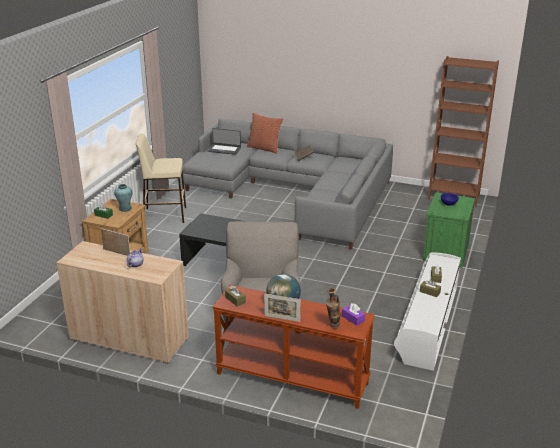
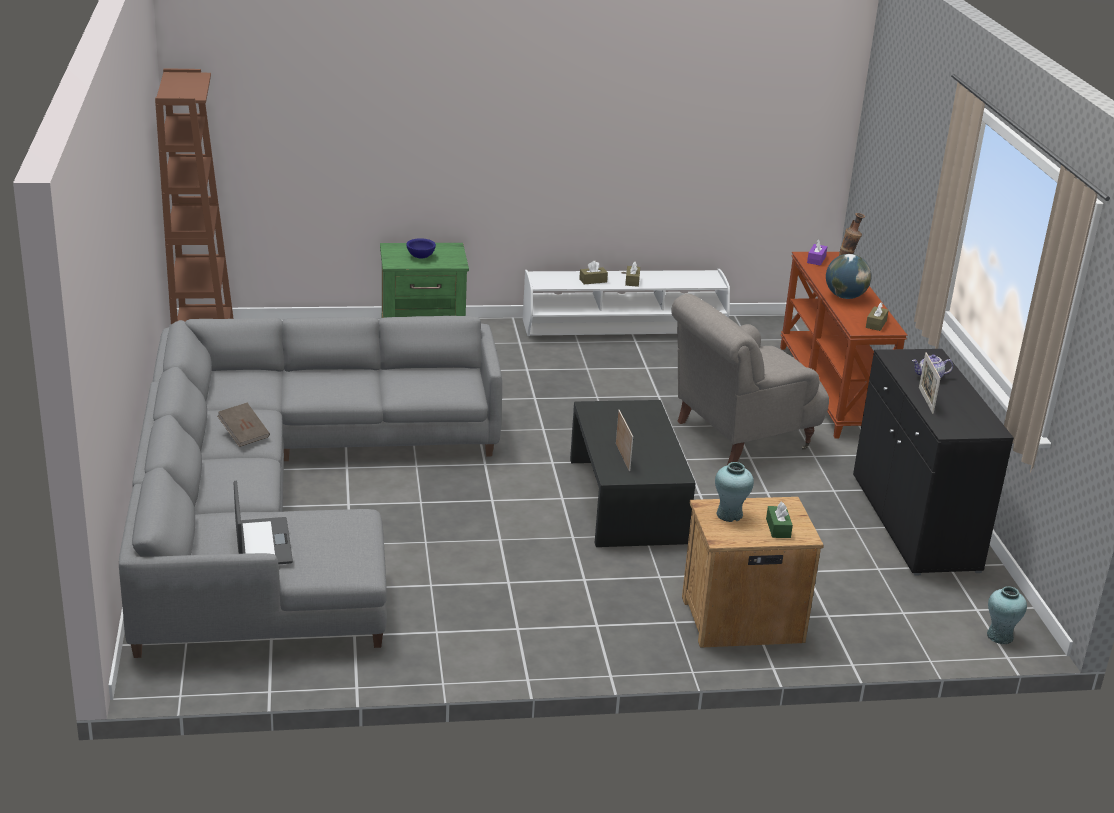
camera: 120 degrees left, 0 degrees up
(29, 320) = (999, 636): none -> turquoise vase
(129, 339) = (914, 523): beige cabinet -> black cabinet
(164, 215) = (526, 632): beige stool -> none
(264, 148) = (213, 494): pillow -> none
(282, 318) = (870, 293): picture frame -> picture frame (622, 457)

